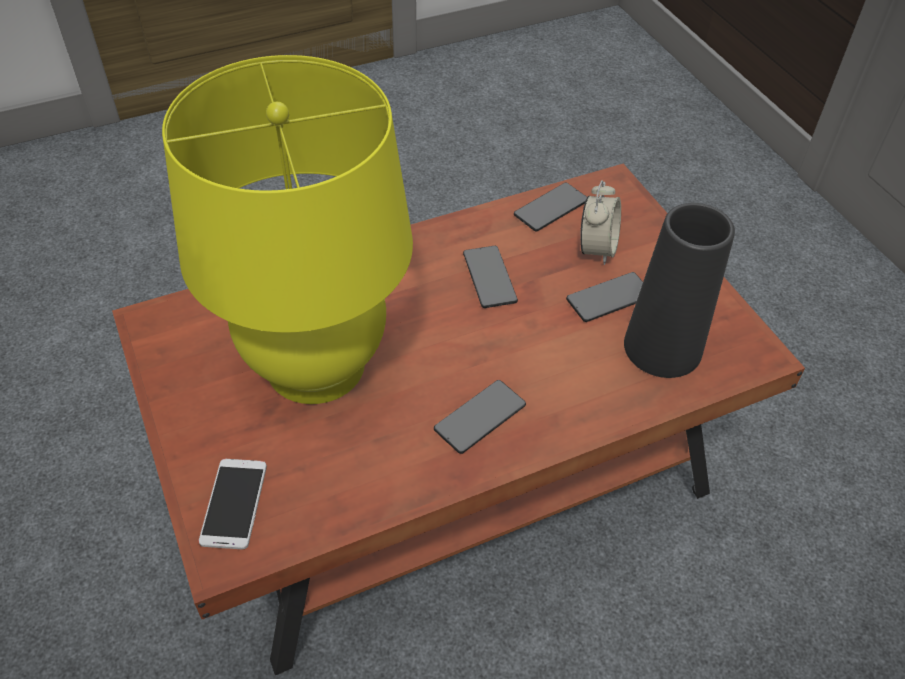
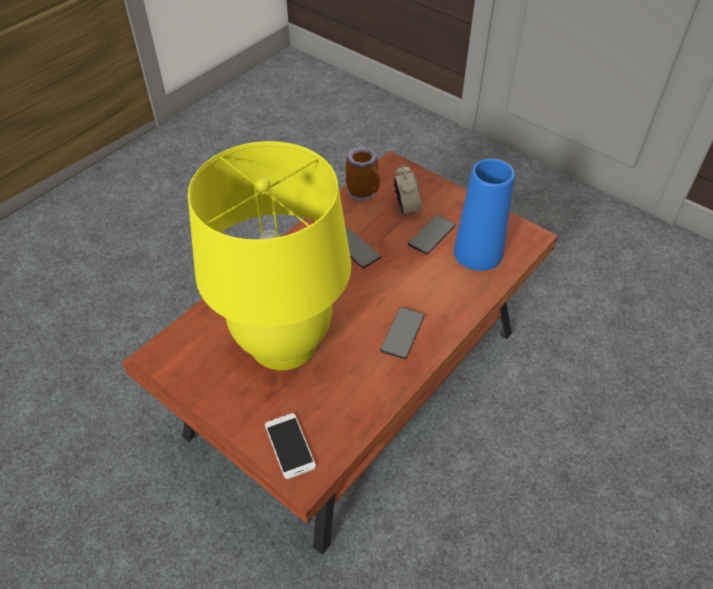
camera: 25 degrees left, 0 degrees up
(551, 208) = (364, 193): phone -> mug
(662, 347) = (478, 252): black vase -> blue vase

